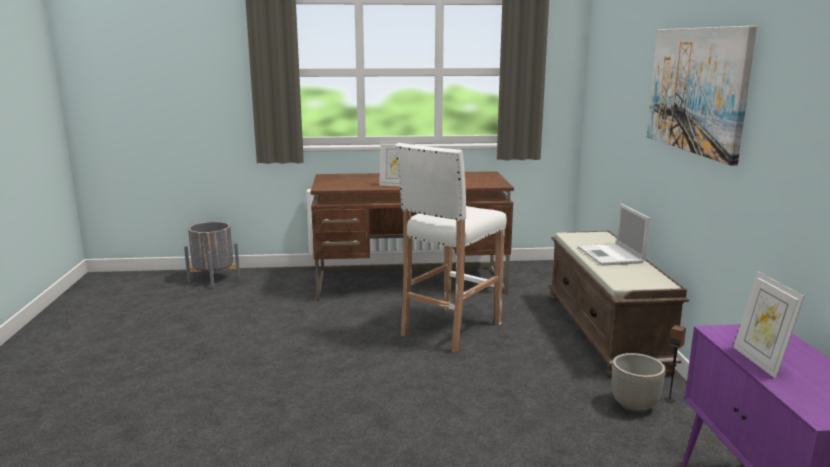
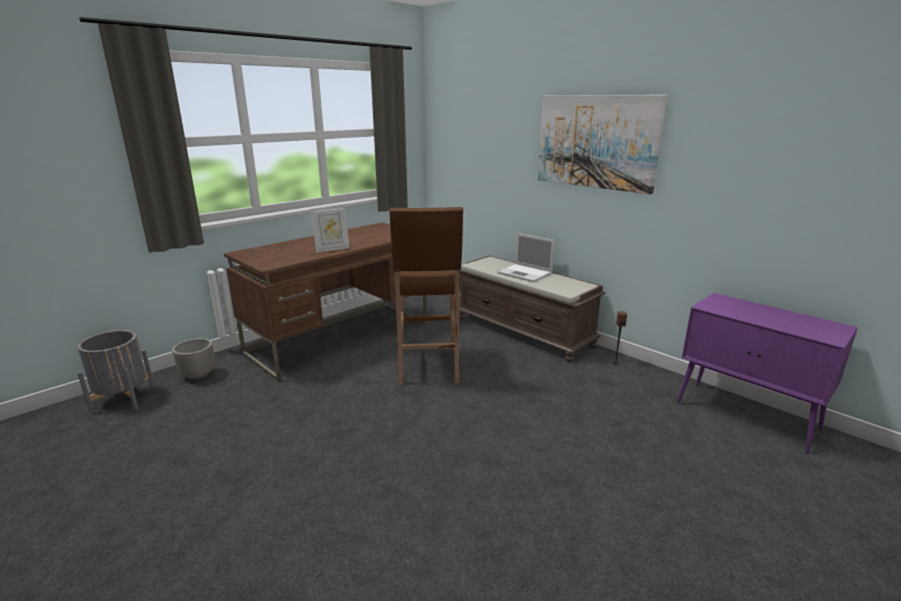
camera: 40 degrees left, 5 degrees up
(449, 330) = (428, 366): white stool -> brown stool
(633, 406) = (606, 375): planter -> planter (197, 375)
(760, 361) = (755, 318): picture frame -> none

